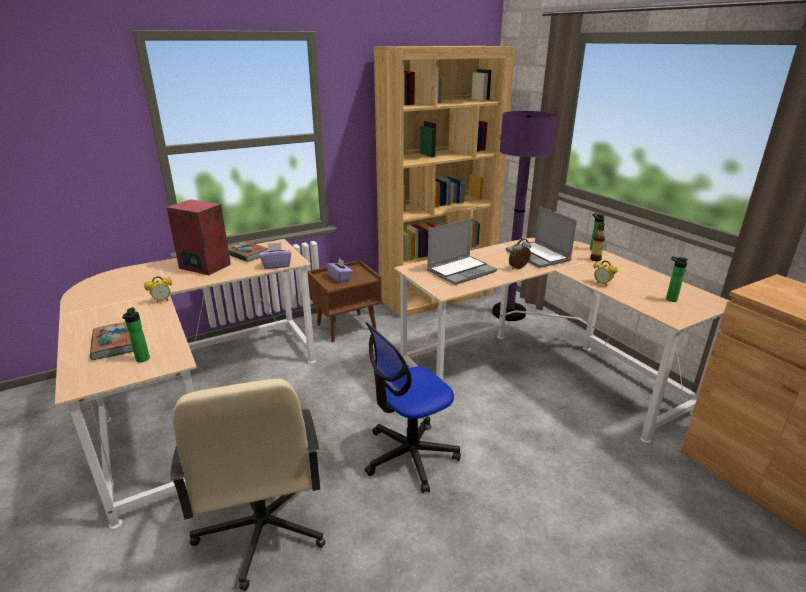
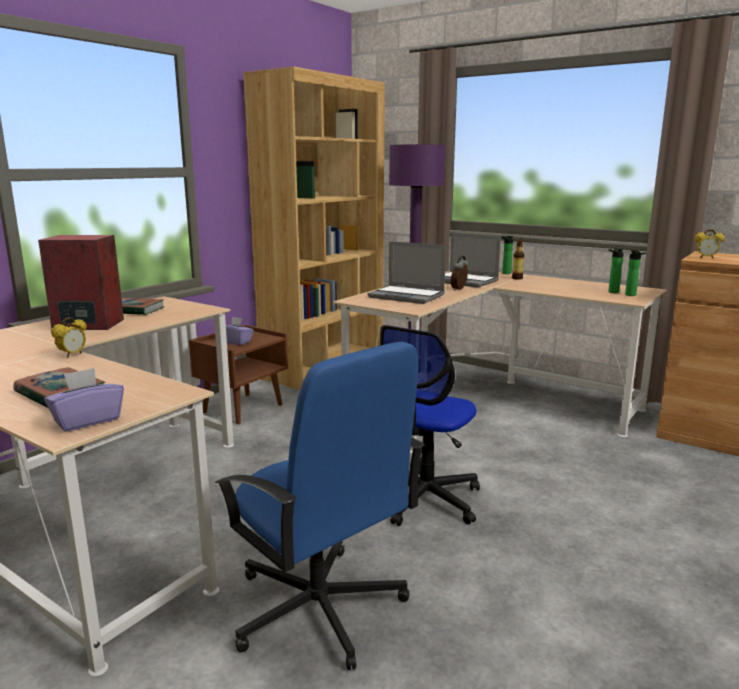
camera: 25 degrees left, 10 degrees down
(142, 360) = (128, 399): bottle -> bottle (632, 295)
(262, 530) = (319, 608): beige office chair -> blue office chair
(276, 265) = (189, 314): purple tissue box -> purple tissue box (87, 420)
(461, 271) = (407, 296): laptop -> laptop turned 90 degrees clockwise
(602, 284) = (546, 290): alarm clock -> alarm clock (706, 258)

